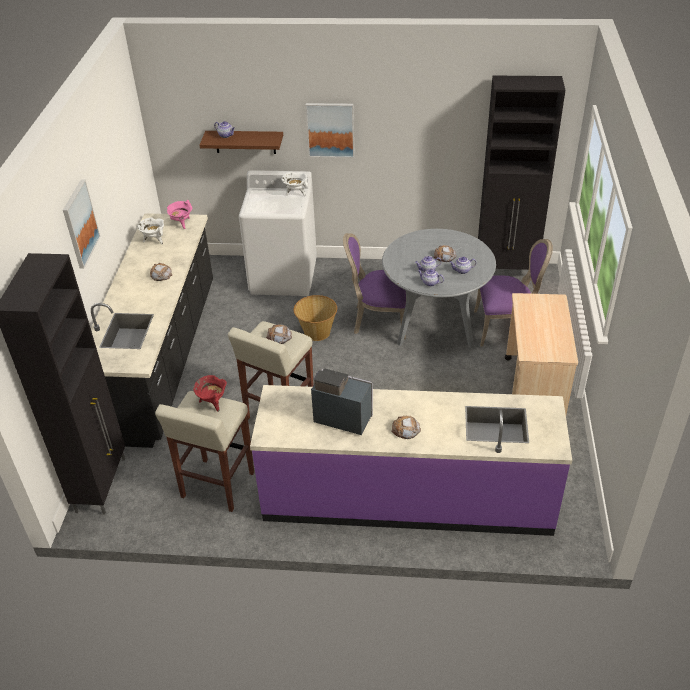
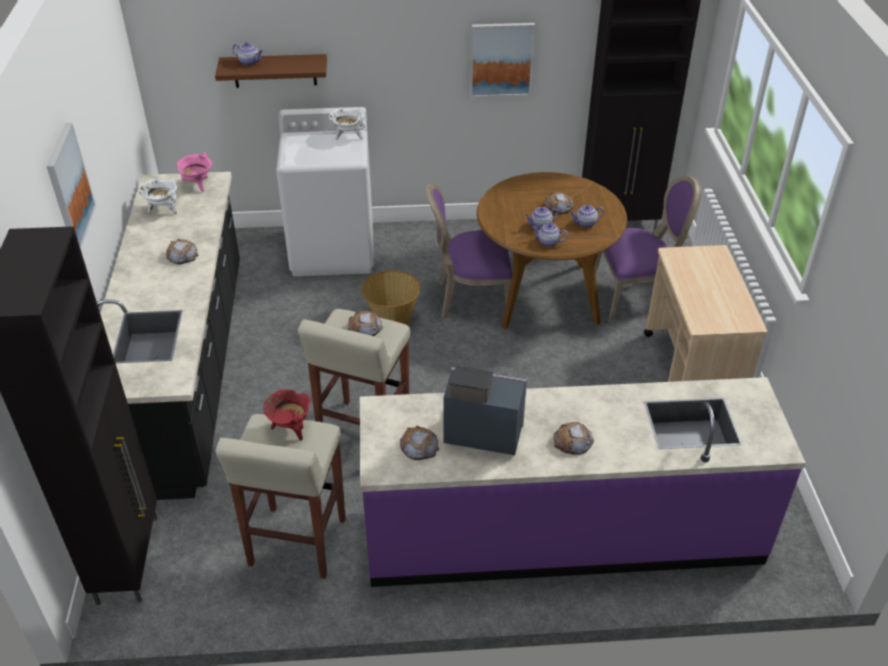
camera: 10 degrees left, 0 degrees up
(296, 423) = (419, 446): none -> bread
(330, 130) = (391, 49): picture -> picture (501, 59)
(435, 322) = (544, 295): grey dining table -> brown dining table

